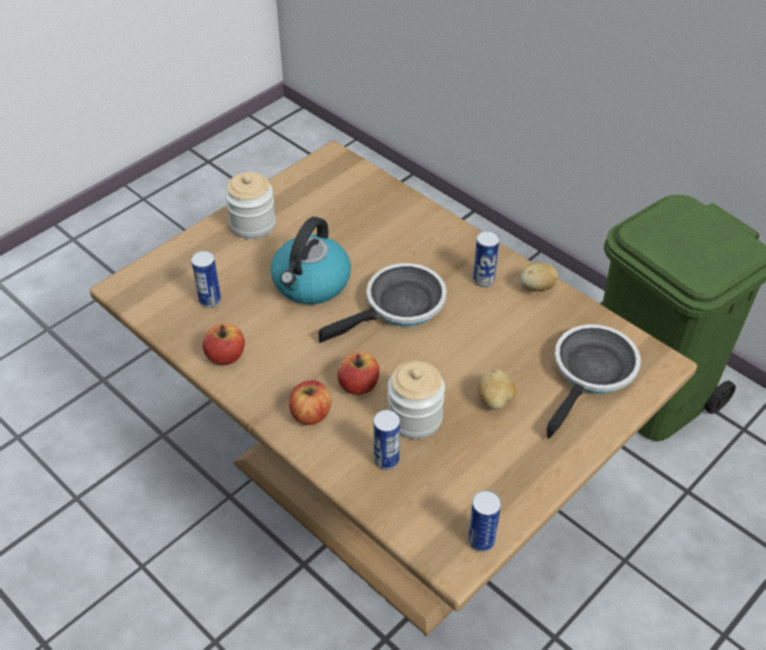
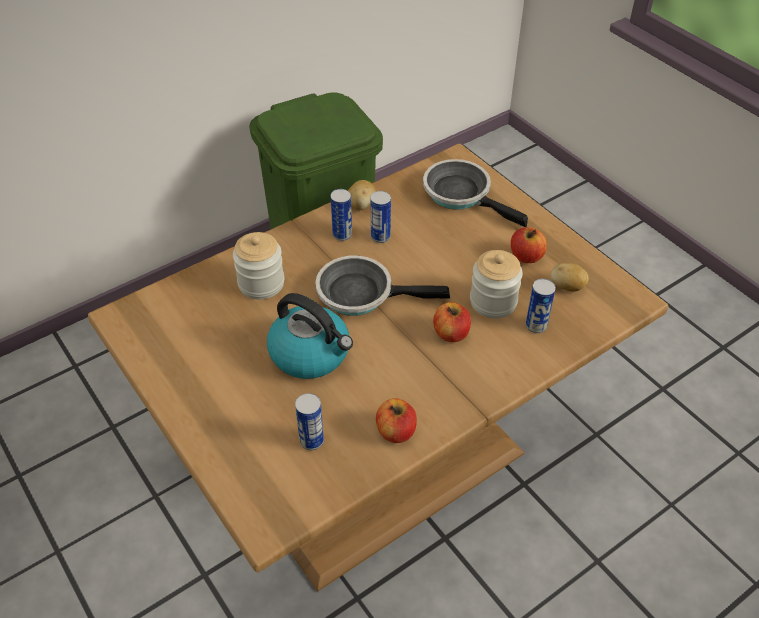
camera: 80 degrees left, 0 degrees up
(253, 224) = (203, 395): jar -> jar (261, 283)
(310, 414) = (480, 371): apple -> apple (526, 256)
(399, 307) = (361, 293): frying pan -> frying pan turned 60 degrees counterclockwise
(481, 541) = (615, 282): can -> can (380, 237)
(495, 401) = (481, 251): potato -> potato (567, 287)

